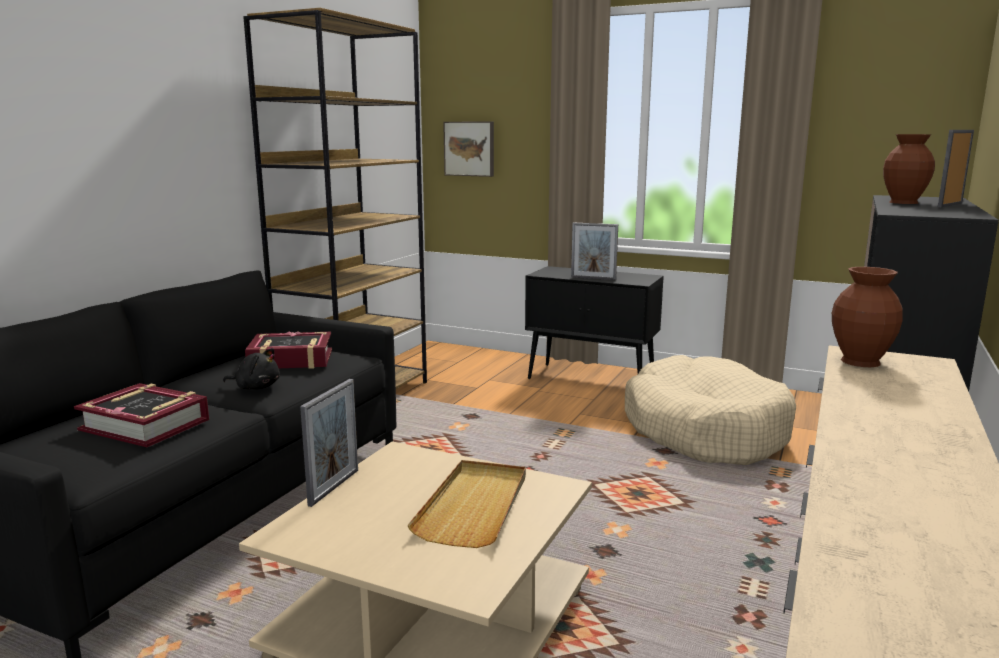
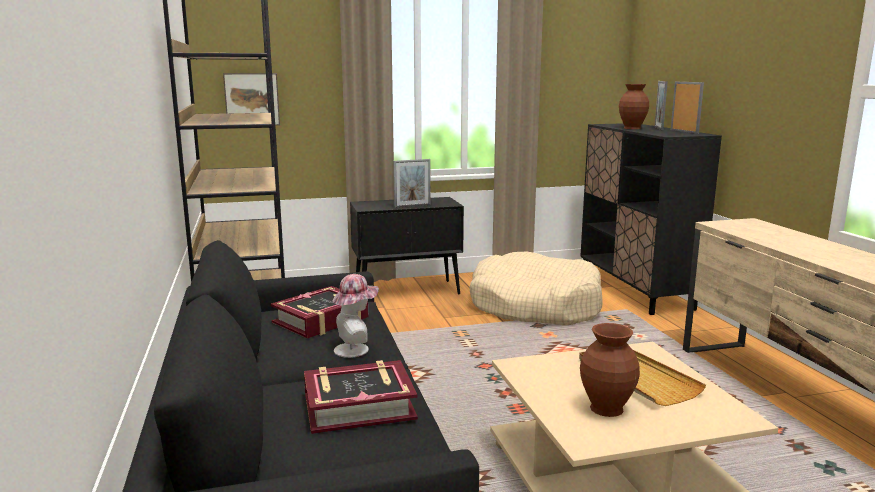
camera: 40 degrees left, 0 degrees up
(256, 387) = (356, 349): black plush toy -> hat
(334, 487) = (536, 401): picture frame -> picture frame (684, 131)
(859, 361) = (731, 227): brown vase -> brown vase (605, 408)

